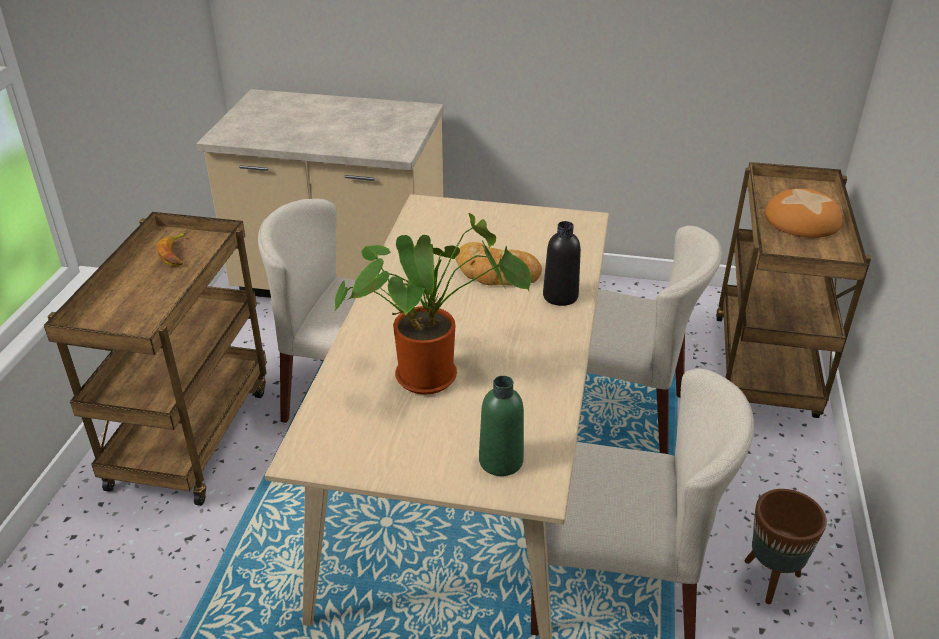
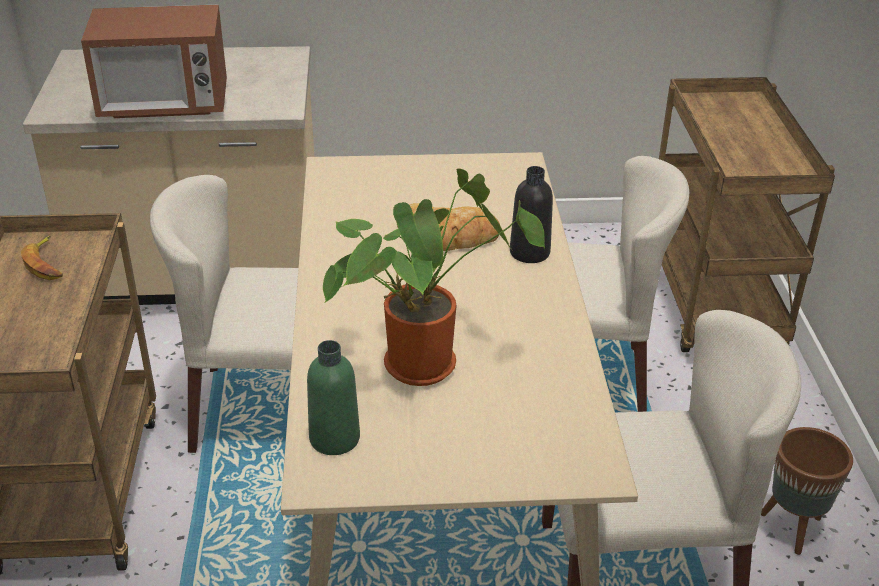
camera: 15 degrees left, 0 degrees up
(307, 139) = (164, 104): none -> microwave
(501, 461) = (543, 445): green bottle -> green bottle (334, 438)
(802, 220) = (746, 137): bread -> none

